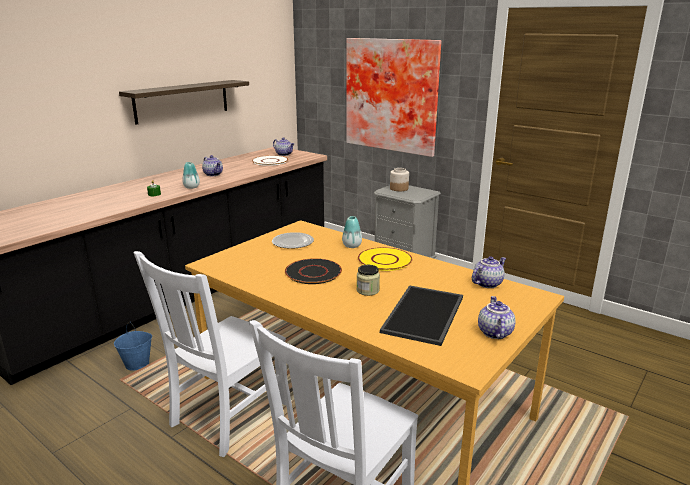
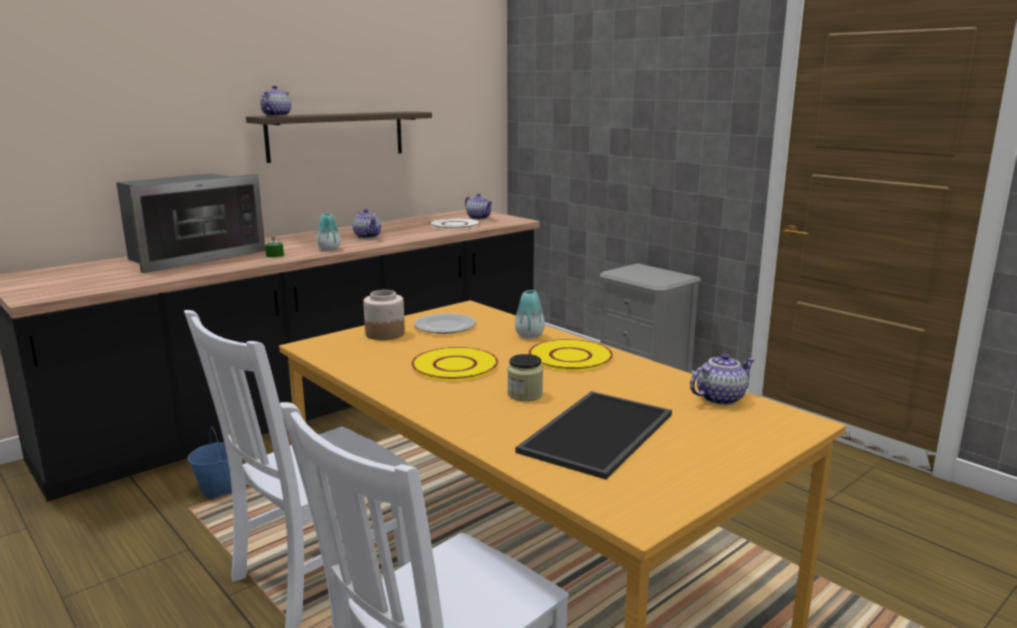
camera: 10 degrees right, 5 degrees down
(92, 198) = (192, 256): none -> microwave
(313, 272) = (455, 365): black plate -> yellow plate
(392, 95) = (636, 134): picture -> none
(398, 188) = (638, 271): jar -> jar (384, 334)
(494, 332) = (702, 468): teapot -> teapot (276, 116)

